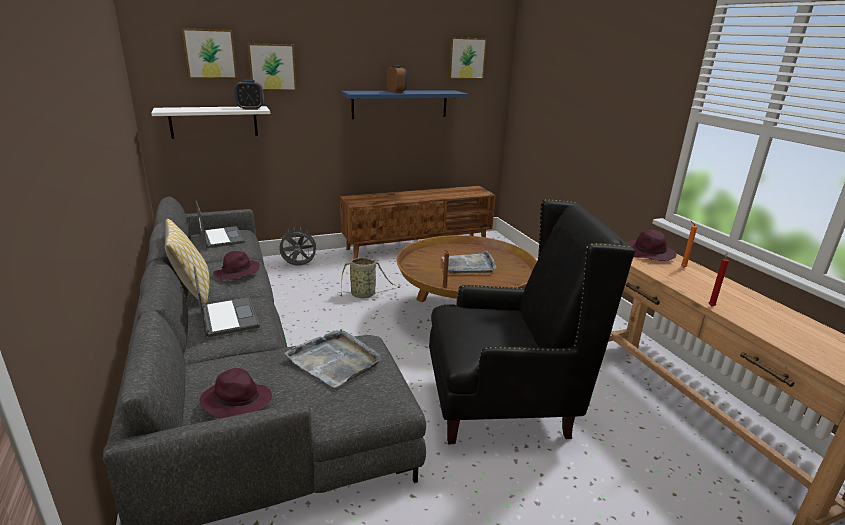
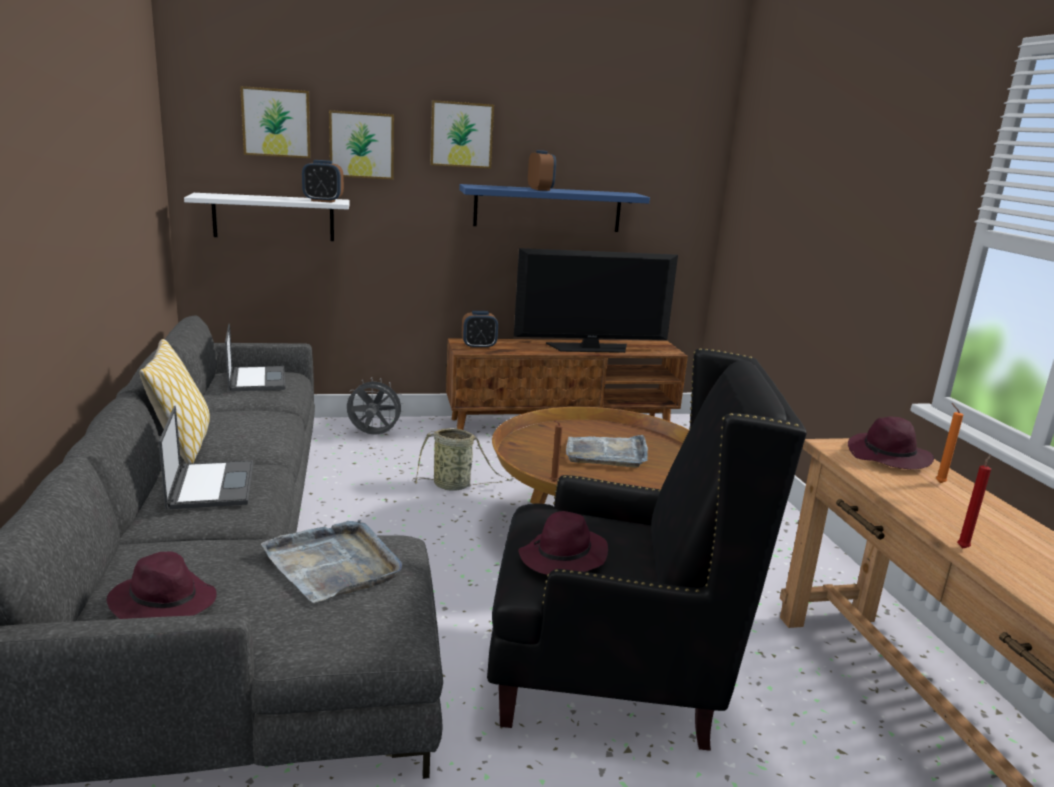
camera: 10 degrees right, 5 degrees down
(237, 273) = (254, 428): purple hat -> purple hat (563, 558)
(363, 200) = (479, 346): none -> alarm clock
(434, 195) = (590, 348): none -> television
(466, 58) = (654, 146): picture -> picture (461, 134)

